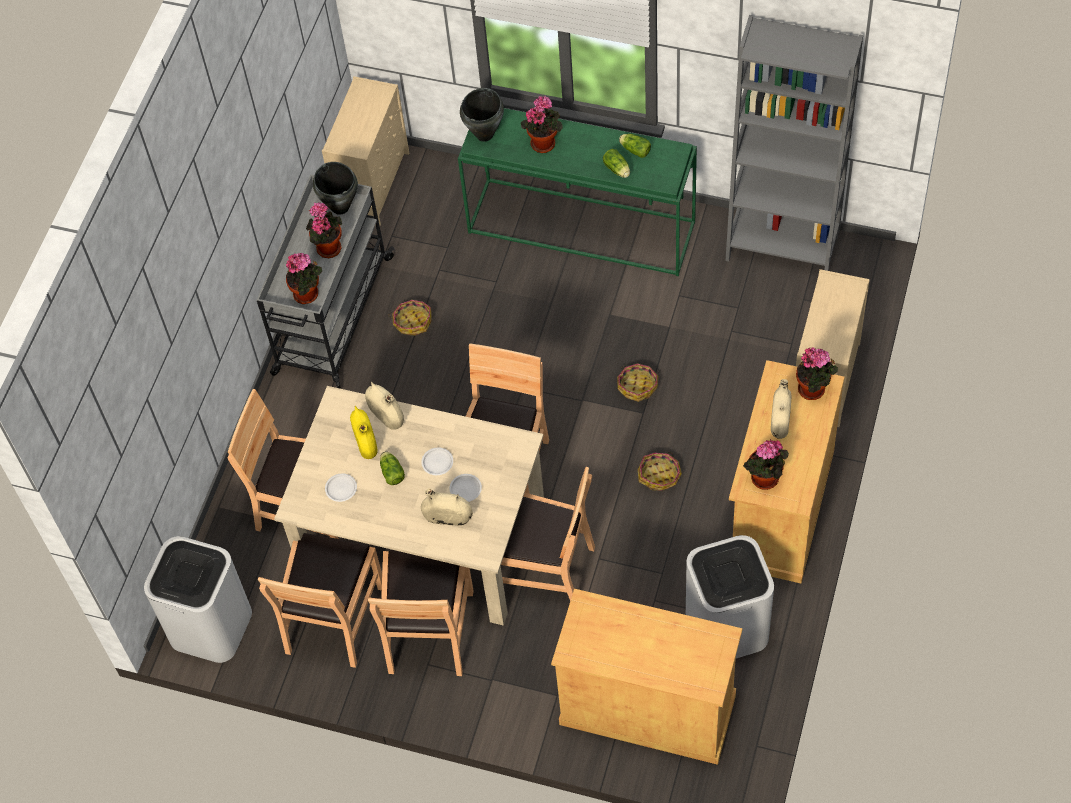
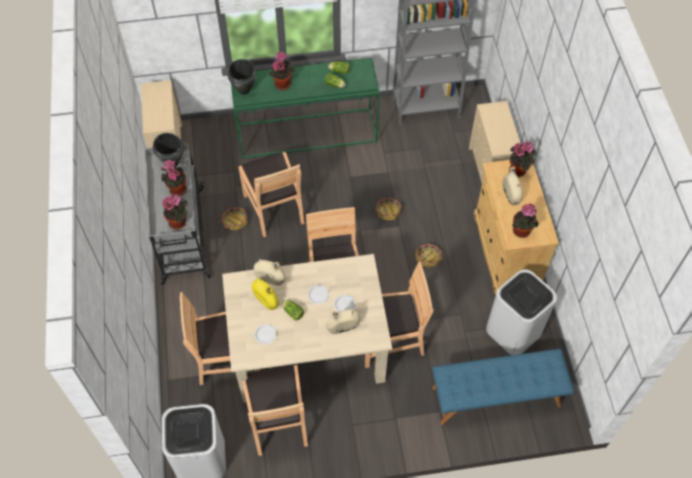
camera: 30 degrees left, 0 degrees up
(429, 631) = (341, 404): brown chair -> brown chair (274, 208)
(648, 709) = (496, 397): beige cabinet -> blue bench

